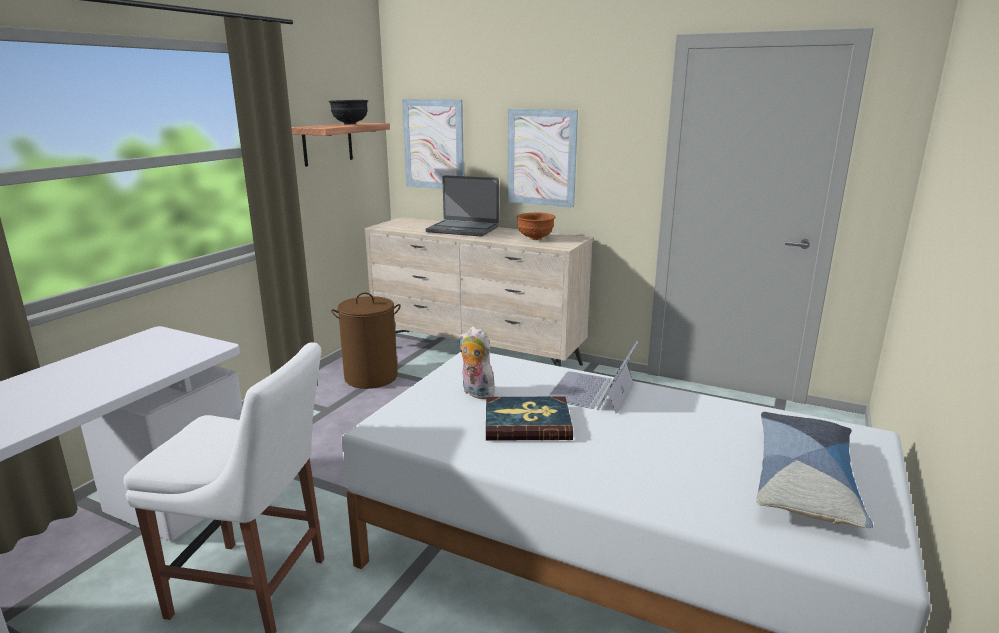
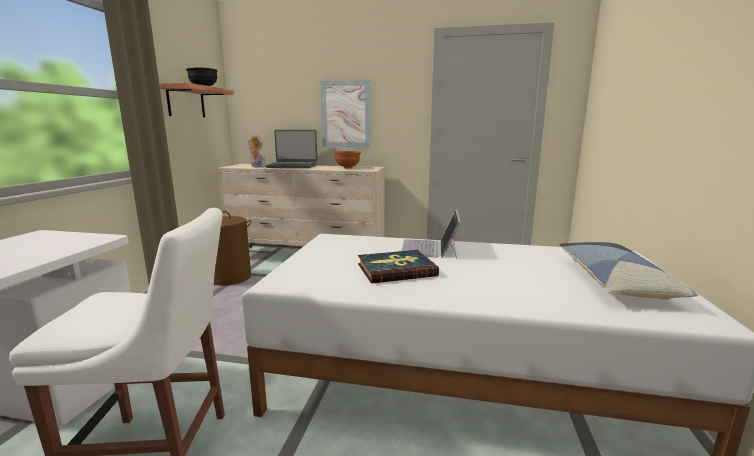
camera: 15 degrees left, 5 degrees down
(433, 144) = (265, 109): picture -> none
(475, 393) = (344, 256): plush toy -> plush toy (257, 166)

